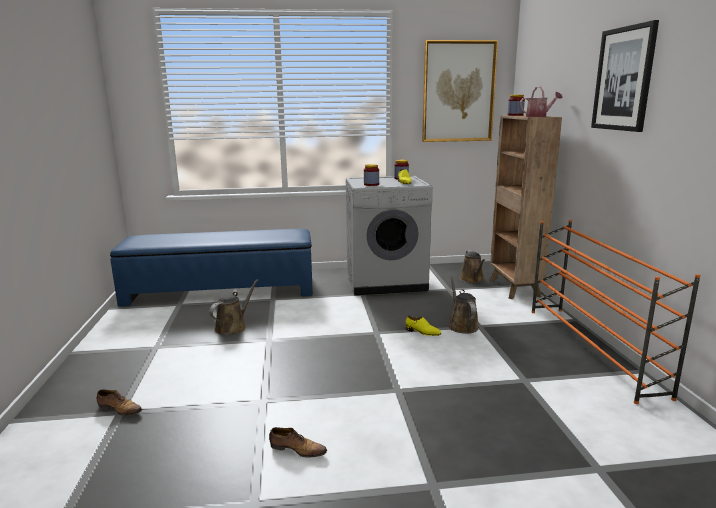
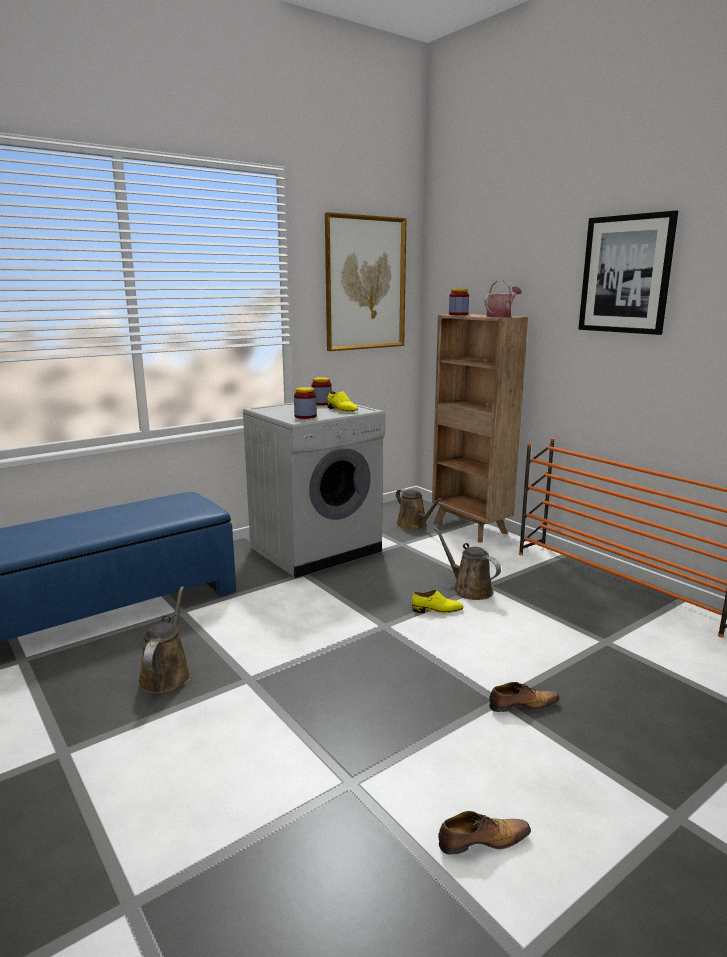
camera: 30 degrees left, 0 degrees up
(119, 409) = (122, 899): shoe -> shoe (521, 705)

